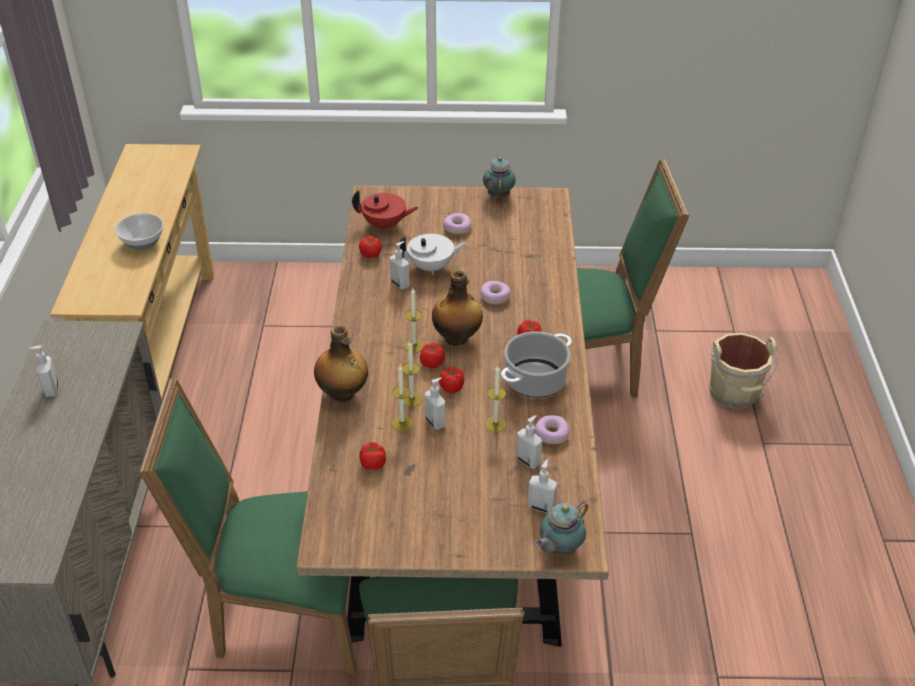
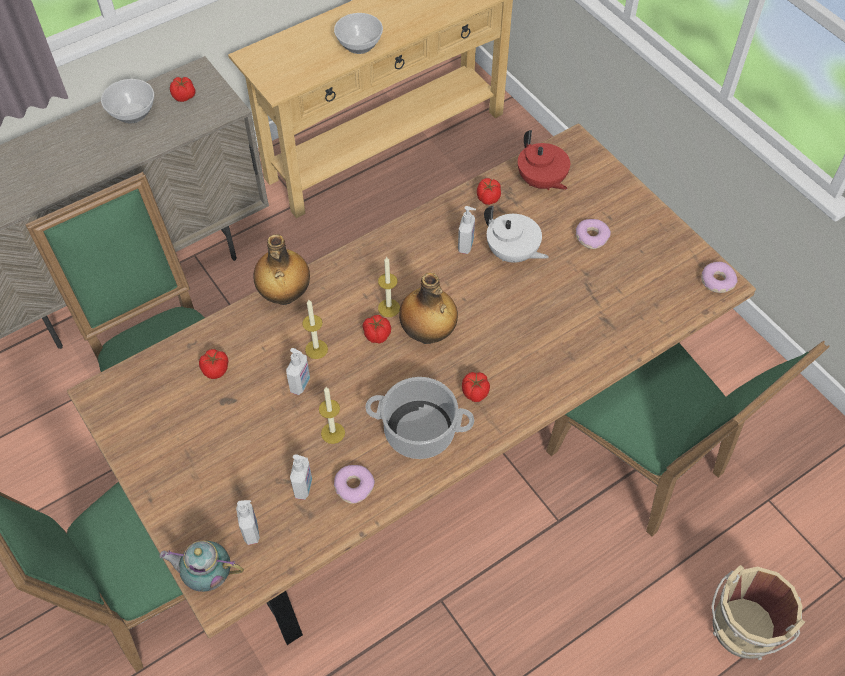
camera: 55 degrees right, 15 degrees up
(51, 389) = (132, 114): soap dispenser -> bowl
(402, 423) = (280, 361): candle -> none
(452, 387) = (357, 370): tomato -> tomato (184, 96)
(495, 297) = (514, 328): donut -> donut (717, 281)
(499, 195) = (680, 238): teapot -> none

